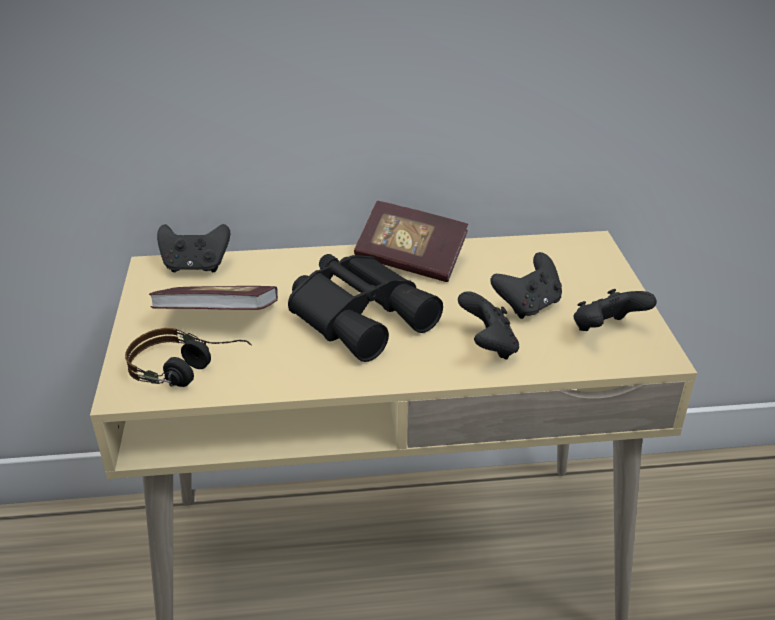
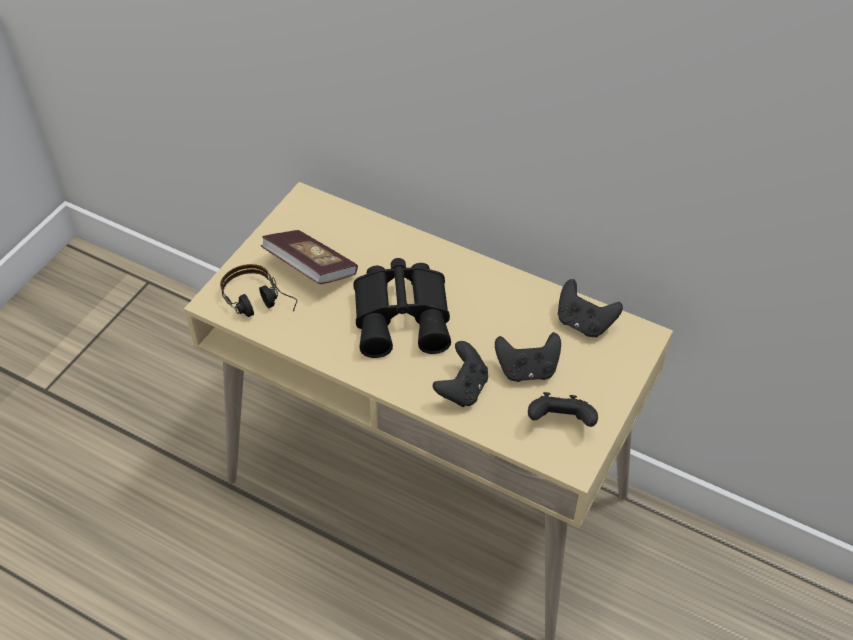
camera: 35 degrees right, 15 degrees up
(196, 266) = (332, 213): black game controller -> black game controller (584, 323)
(410, 260) = (484, 282): book -> none

